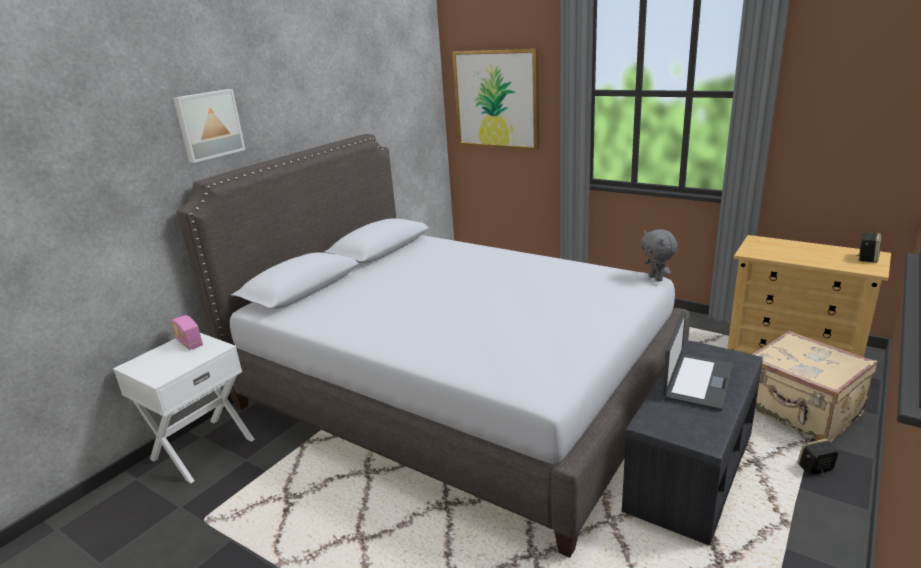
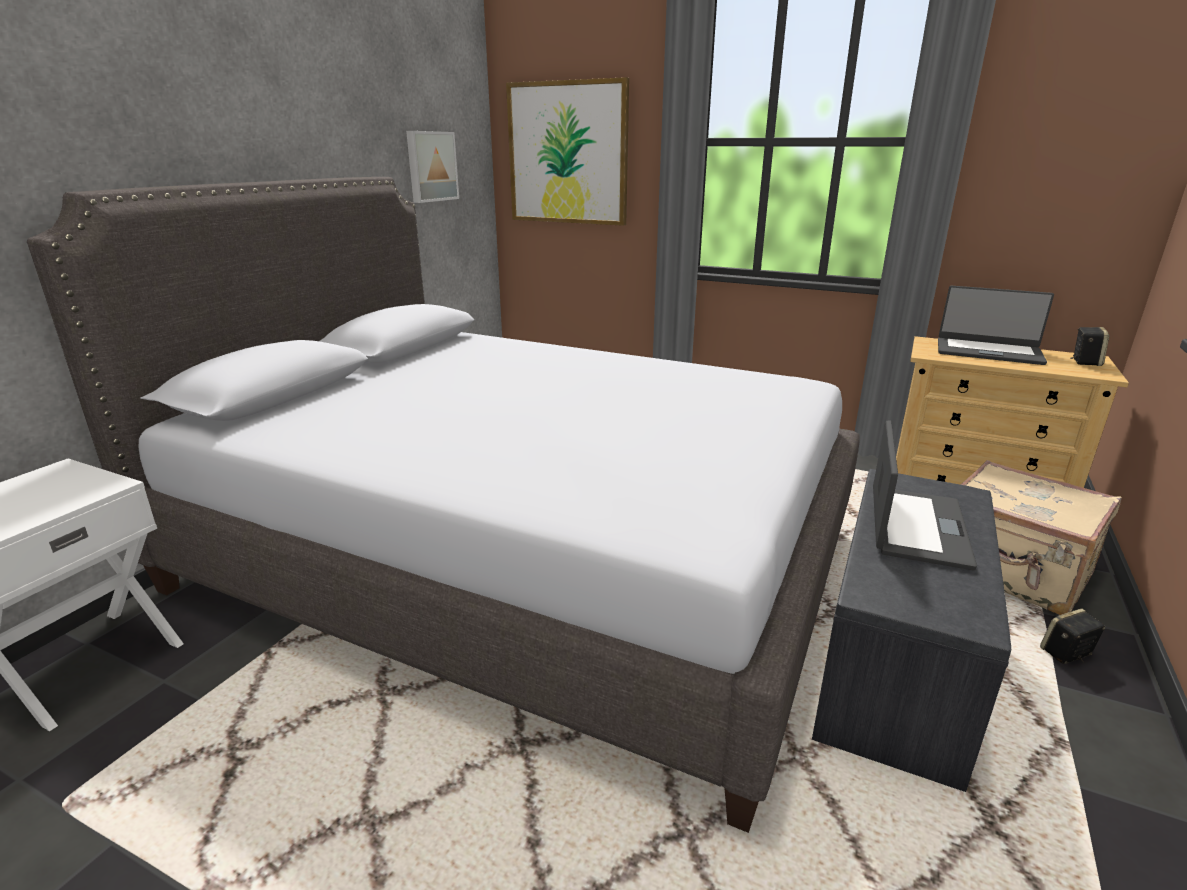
camera: 10 degrees left, 0 degrees up
(189, 343) = (55, 479): radio -> none
(208, 125) = (97, 98): picture -> picture (431, 166)
(656, 278) = (819, 383): grey plush toy -> none
(796, 249) = (988, 351): none -> laptop

